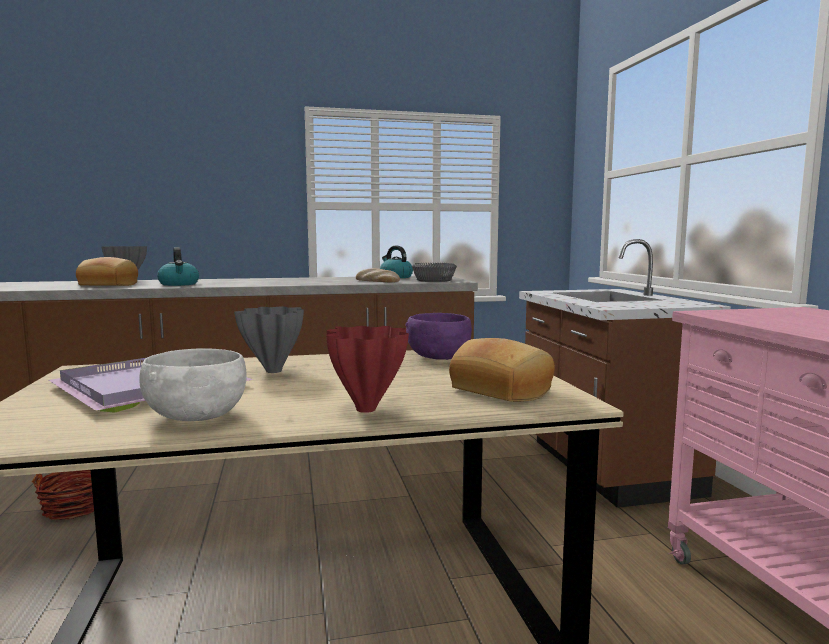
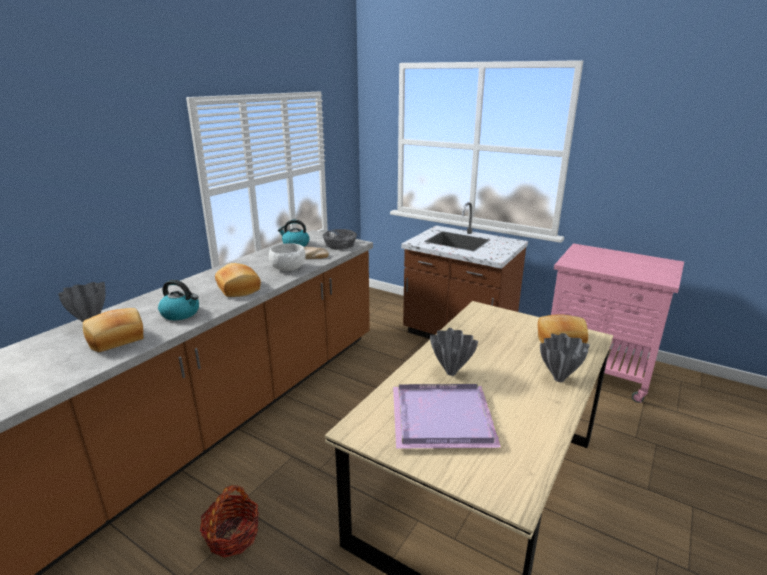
camera: 45 degrees left, 15 degrees up
(195, 416) = (526, 422): white bowl -> white bowl (288, 268)
(256, 283) = (237, 289): none -> bread
(367, 410) = (560, 379): red vase -> grey vase
(438, 357) = (477, 323): purple bowl -> none

